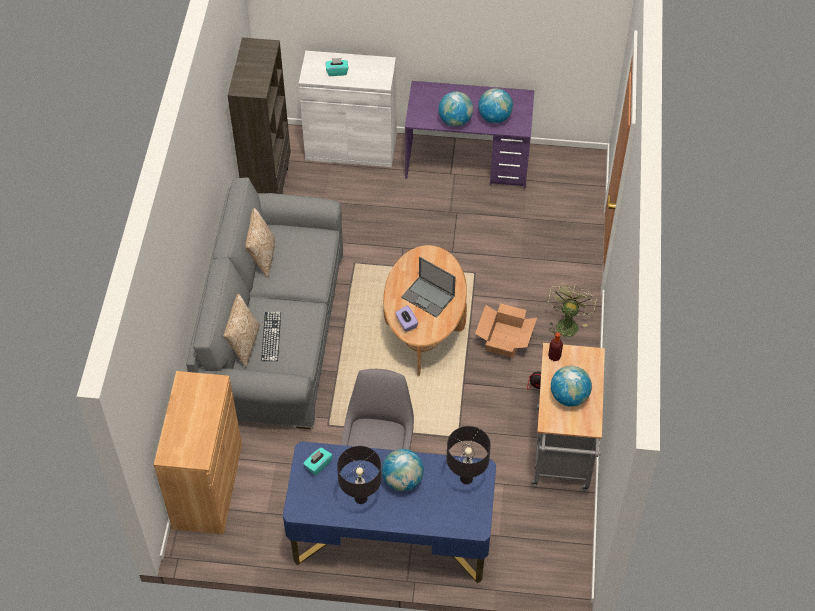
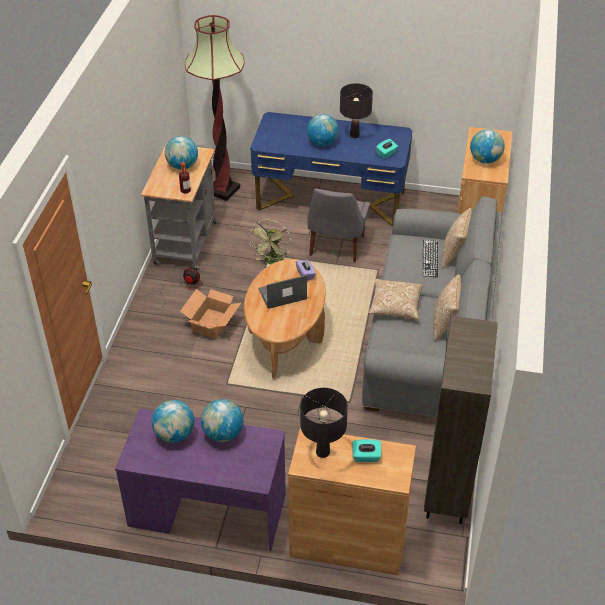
camera: 175 degrees left, 10 degrees down
(197, 407) = (485, 160): none -> globe
(310, 275) = (395, 306): none -> pillow
(351, 147) = (348, 542): white cabinet -> brown cabinet
(428, 297) = (282, 294): laptop -> laptop turned 60 degrees counterclockwise
(466, 478) = (274, 141): black table lamp -> black table lamp (323, 452)
(537, 547) = (223, 190): none -> floor lamp
(567, 323) = (149, 333): green fan -> green fan (273, 261)

